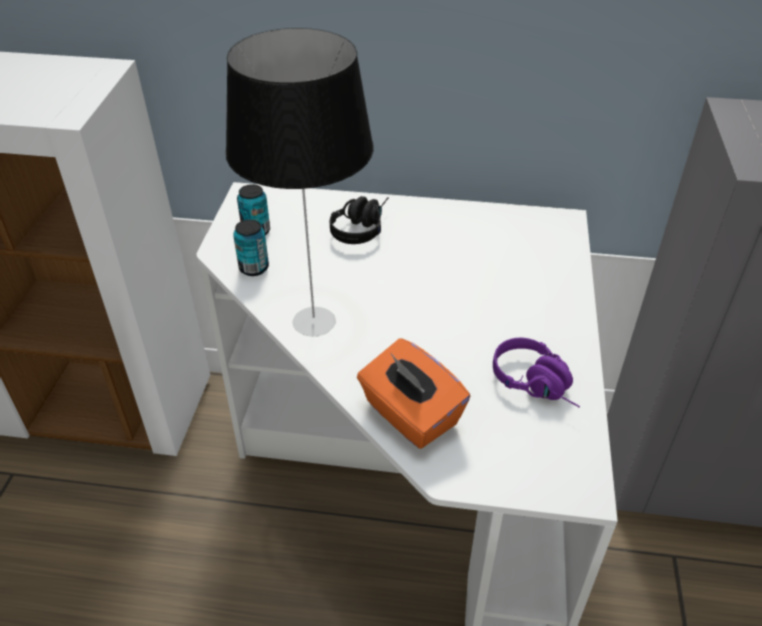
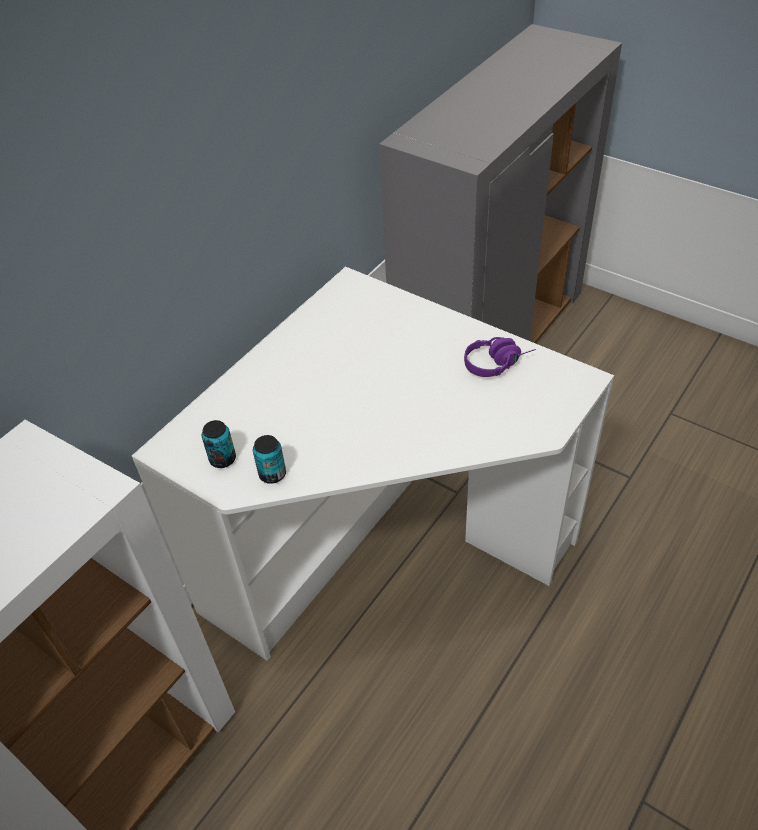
camera: 60 degrees left, 5 degrees up
(312, 321) = (364, 456): table lamp -> none
(361, 227) = (270, 390): black headphones -> none
(410, 415) = (489, 434): orange tissue box -> none

